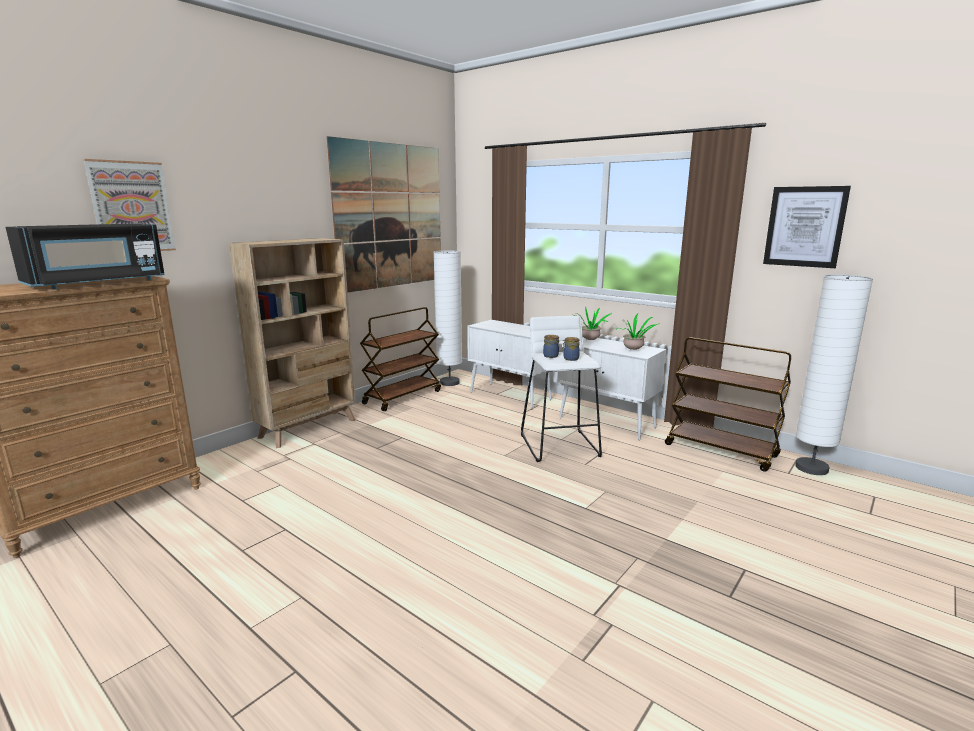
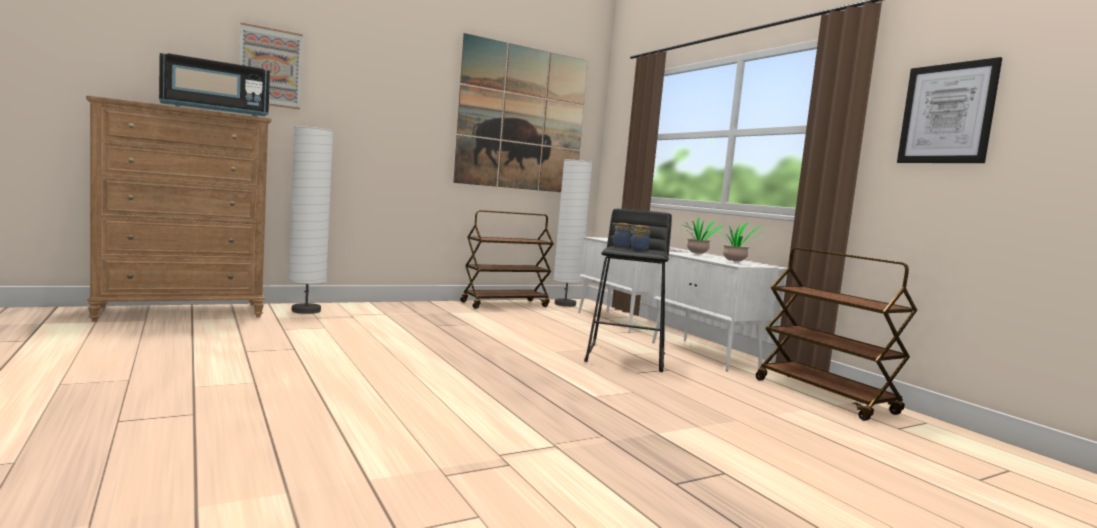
camera: 20 degrees right, 10 degrees down
(309, 428) = (393, 305): beige bookcase -> none
(560, 445) = (626, 357): white stool -> black stool
(811, 468) = (940, 432): white floor lamp -> white floor lamp (306, 311)

